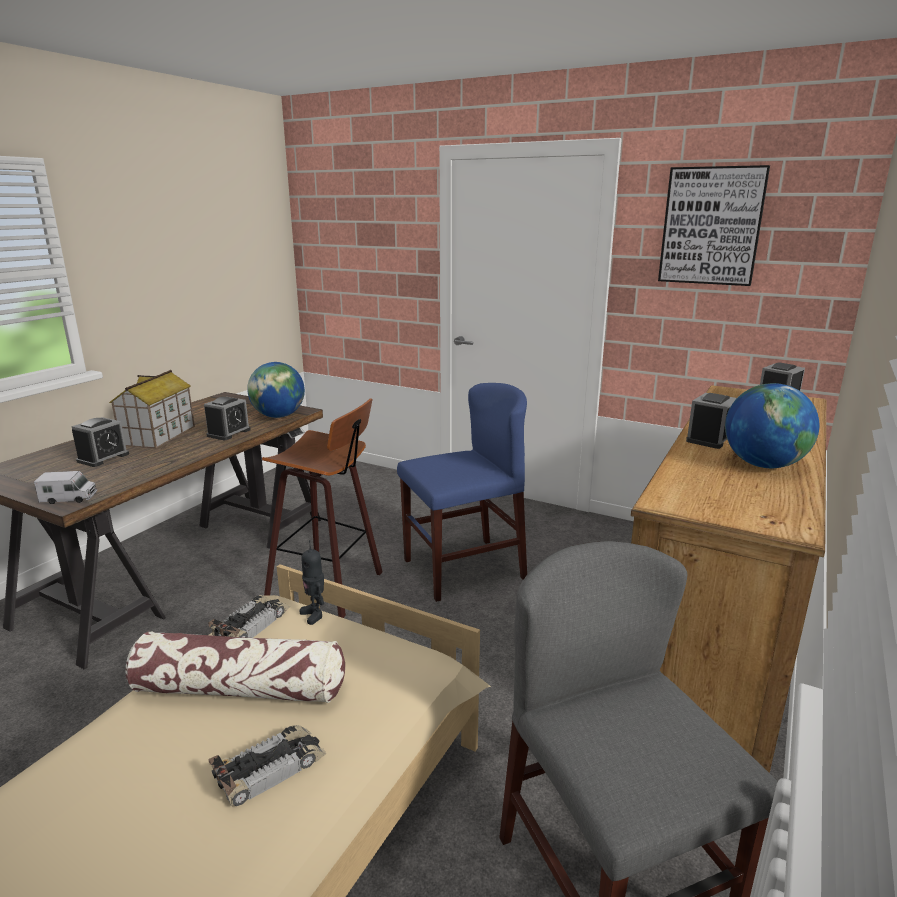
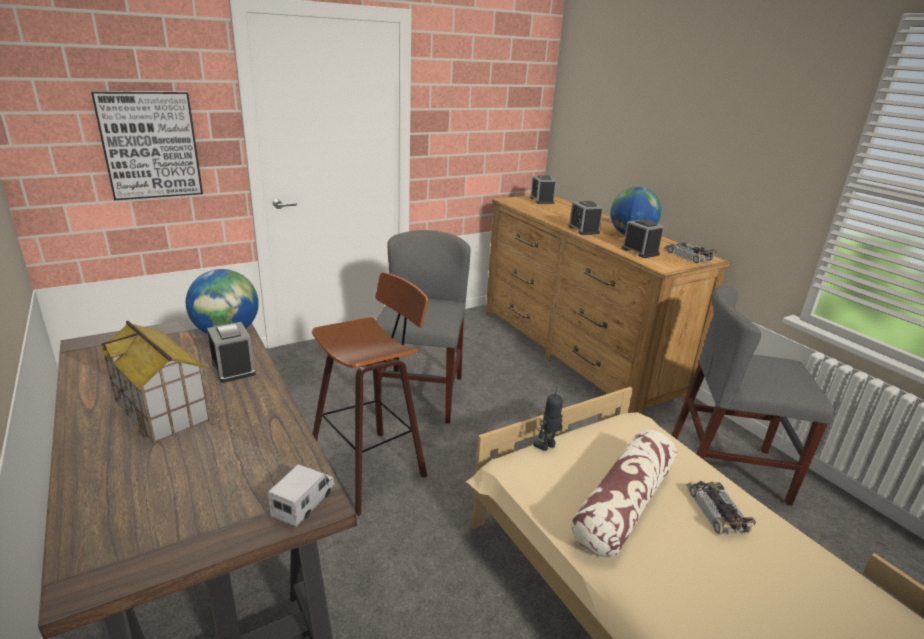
camera: 60 degrees left, 5 degrees up
(103, 458) = (184, 462): alarm clock -> alarm clock (640, 251)
(252, 624) = (538, 479): toy car -> toy car (687, 256)
(314, 614) = (547, 446): toy robot -> toy robot turned 150 degrees clockwise
(463, 569) = (420, 395): blue chair -> grey chair
(711, 226) = (476, 84): picture -> picture (150, 145)

